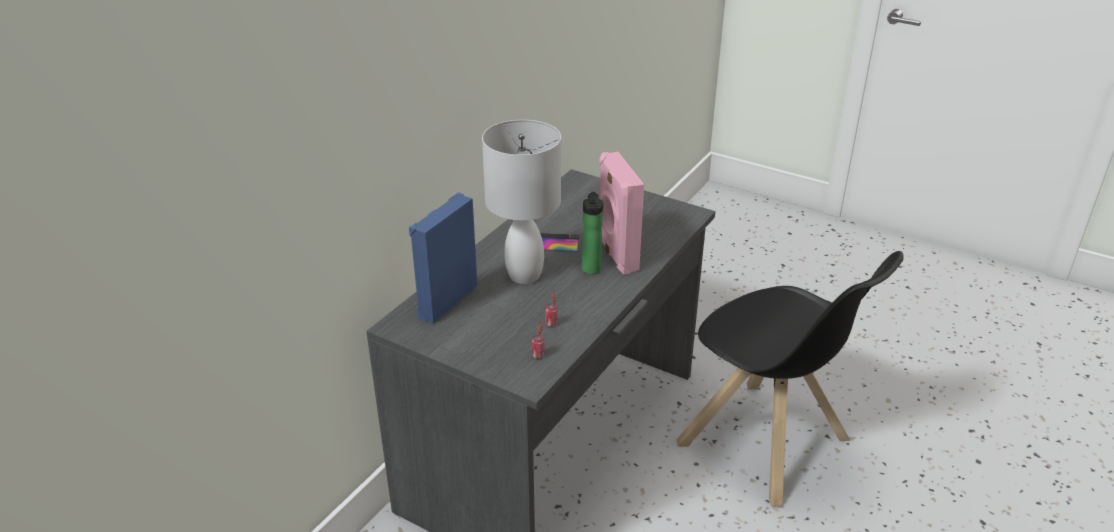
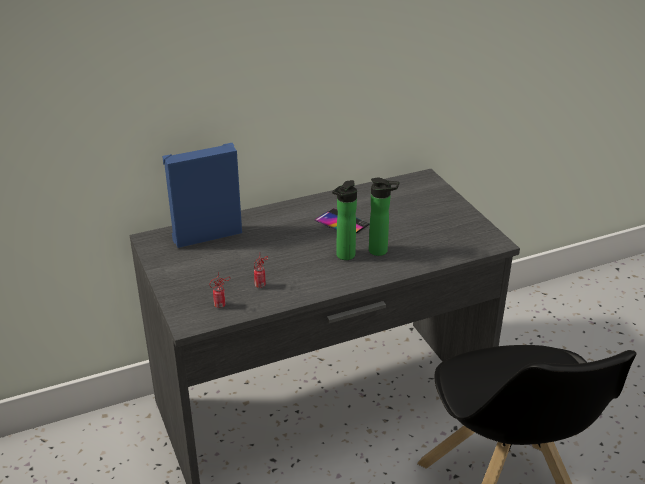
camera: 35 degrees right, 0 degrees up
(525, 274) = (288, 238): white table lamp -> none
(616, 254) = (381, 251): pink speaker -> bottle

